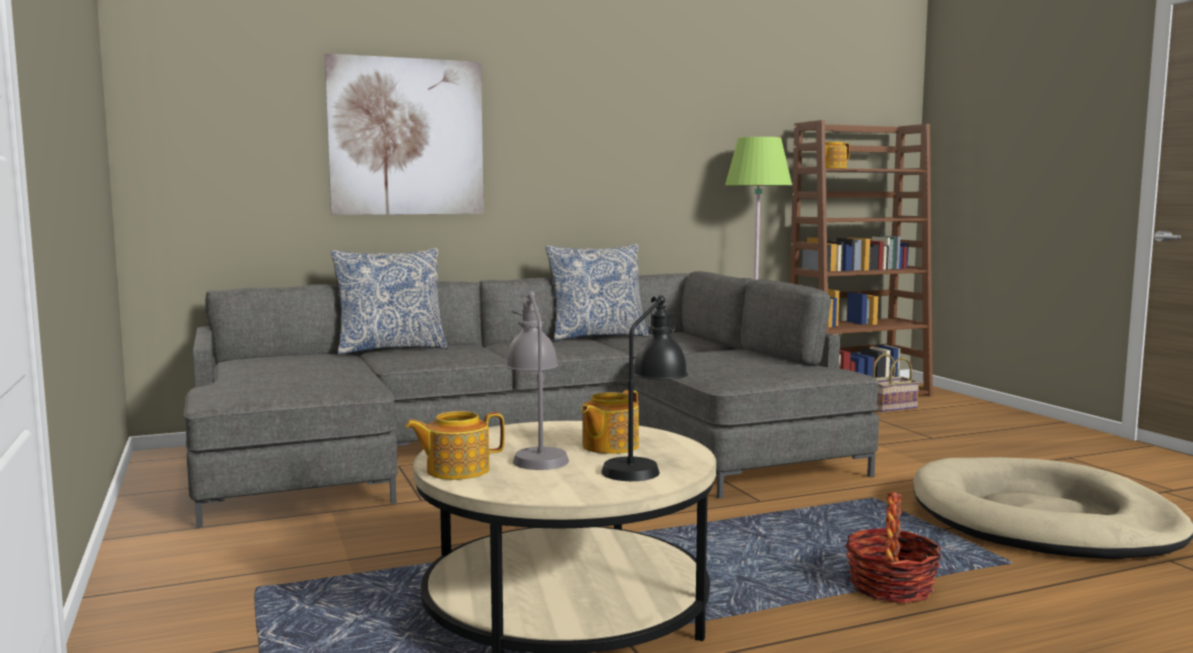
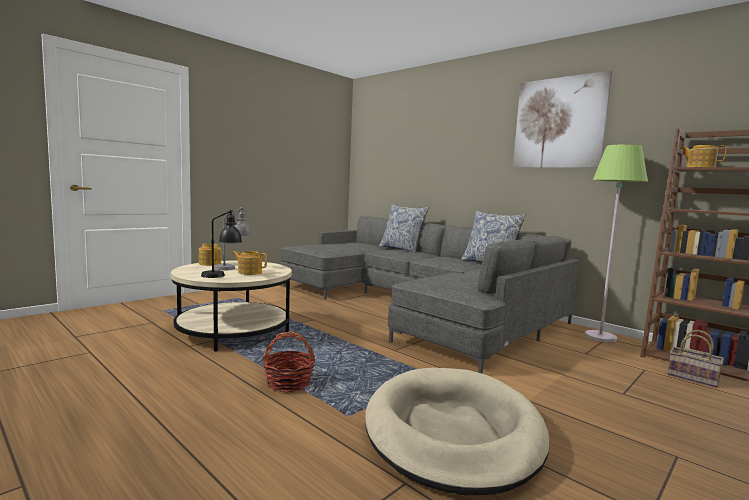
camera: 65 degrees right, 0 degrees up
(406, 137) = (433, 156): picture -> picture (559, 123)

